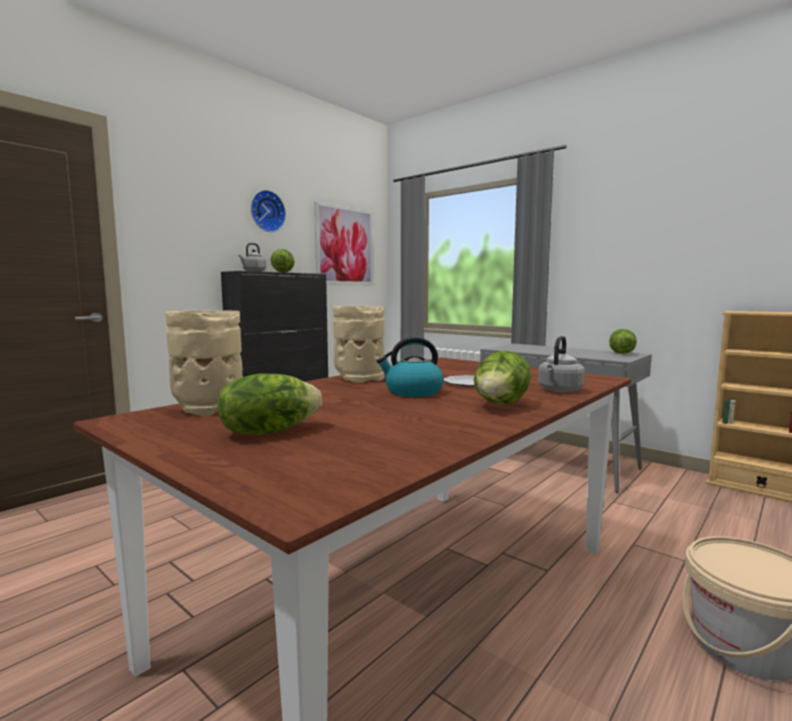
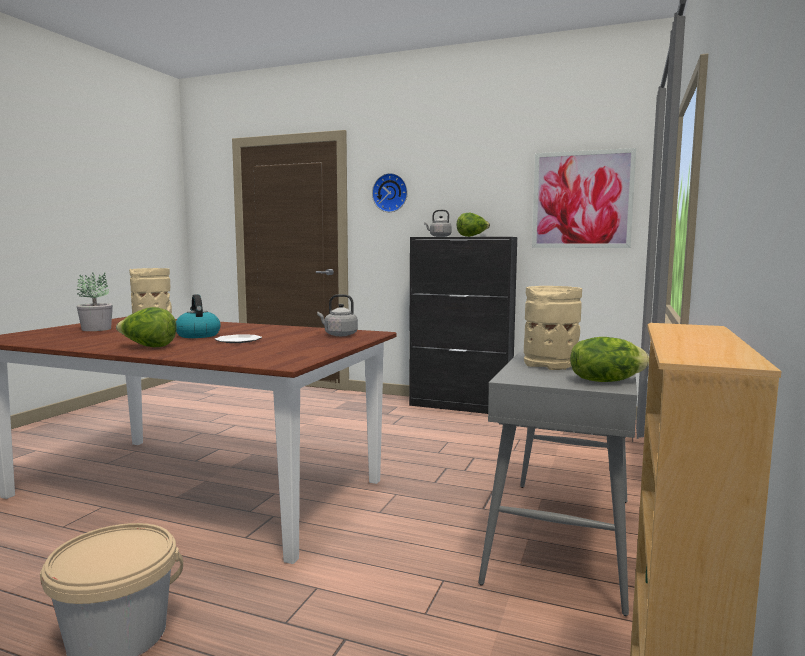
camera: 70 degrees right, 0 degrees up
(266, 211) = (472, 175): wall clock -> wall clock (390, 193)
(269, 431) = (96, 329): lettuce -> potted plant
(359, 378) = (253, 327): beige vase -> beige vase (551, 364)
(559, 390) = (207, 355): grey kettle -> grey kettle (339, 335)

